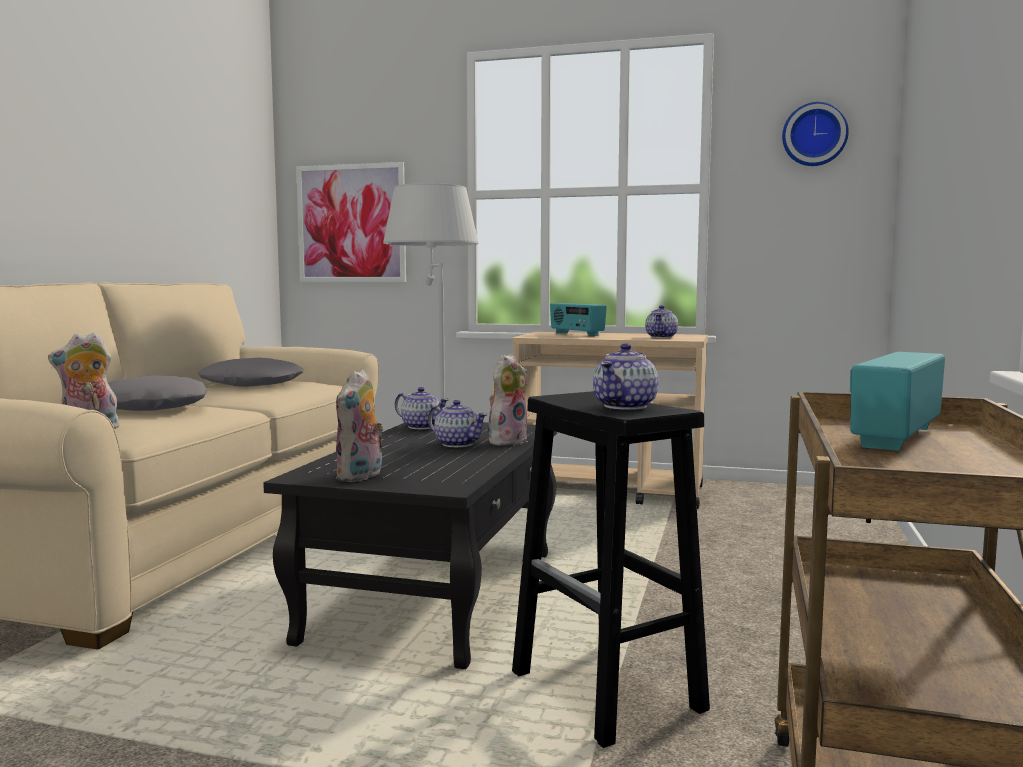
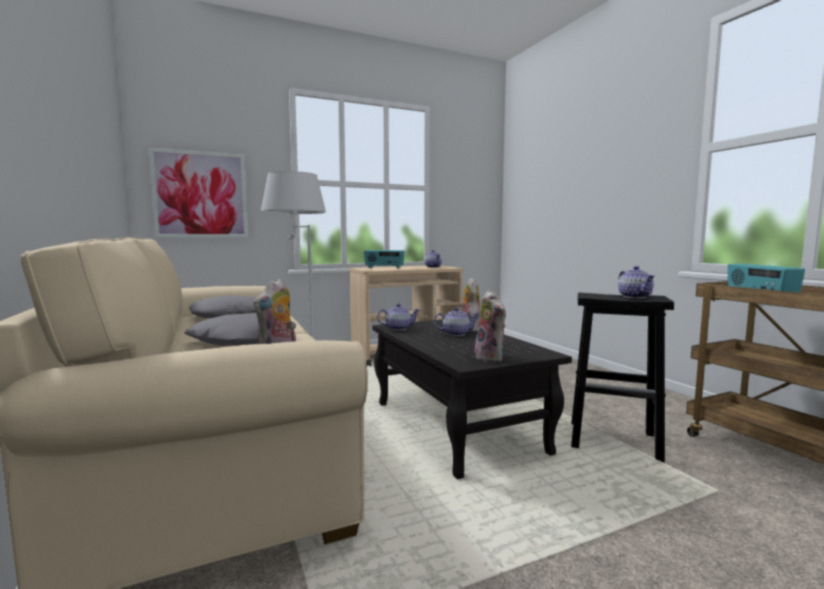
camera: 40 degrees left, 0 degrees up
(814, 135) = (473, 166): wall clock -> none

